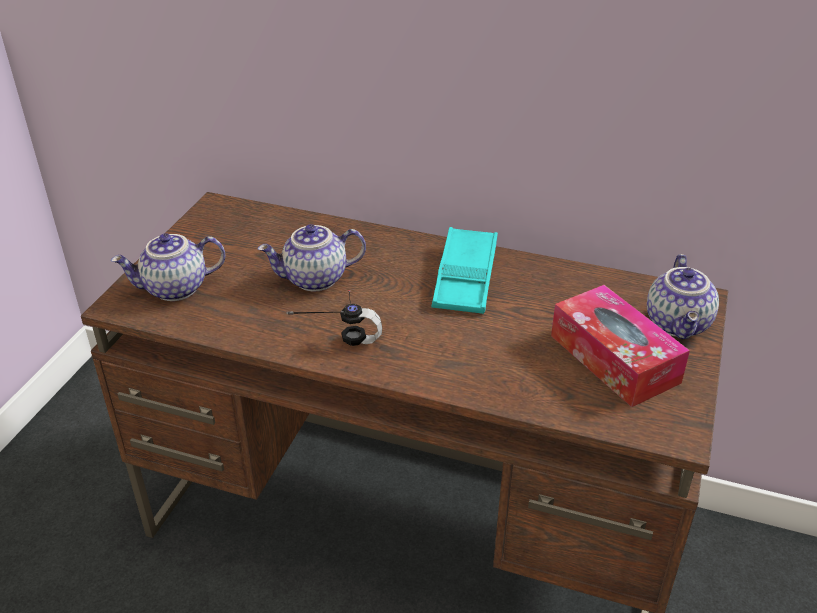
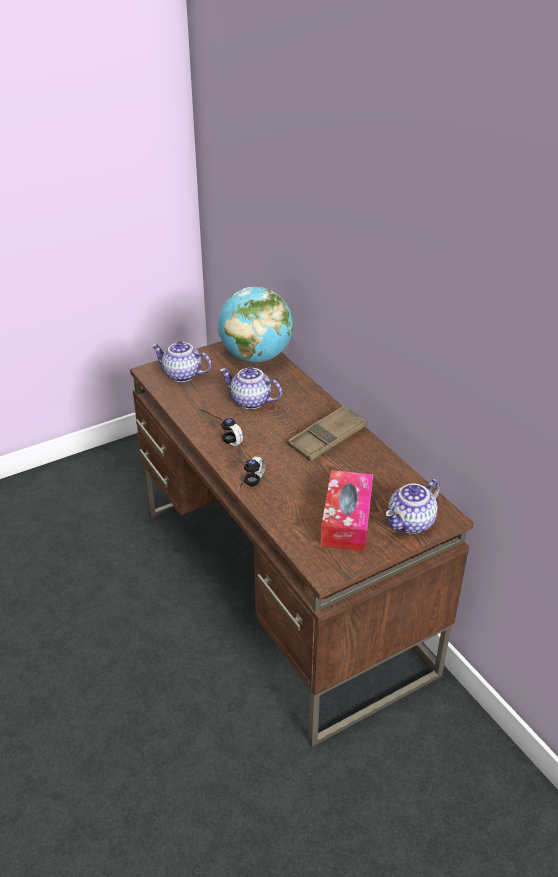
camera: 40 degrees right, 0 degrees up
(249, 223) = (256, 357): none -> globe
(448, 390) = (242, 487): none -> headphones
(465, 277) = (327, 438): turquoise tray -> brown tray

